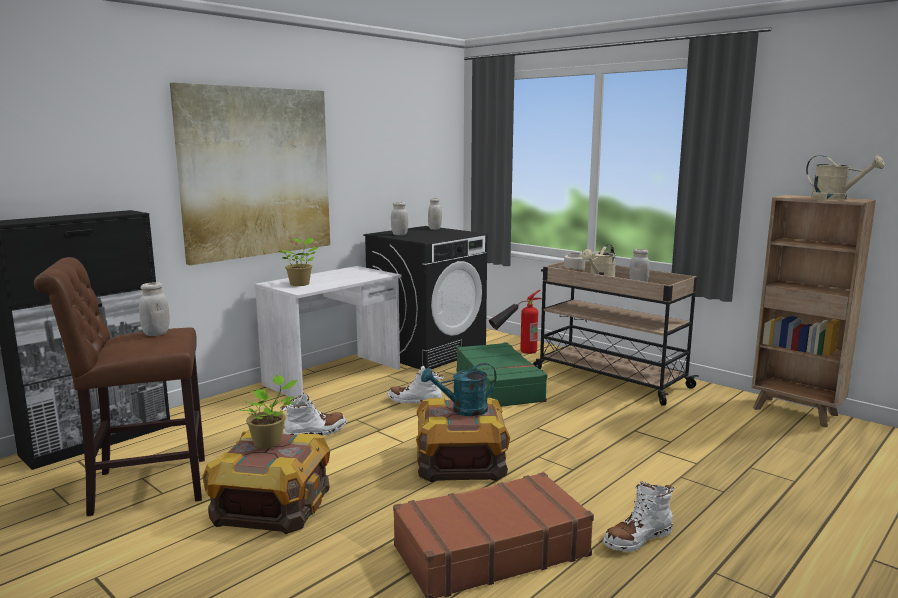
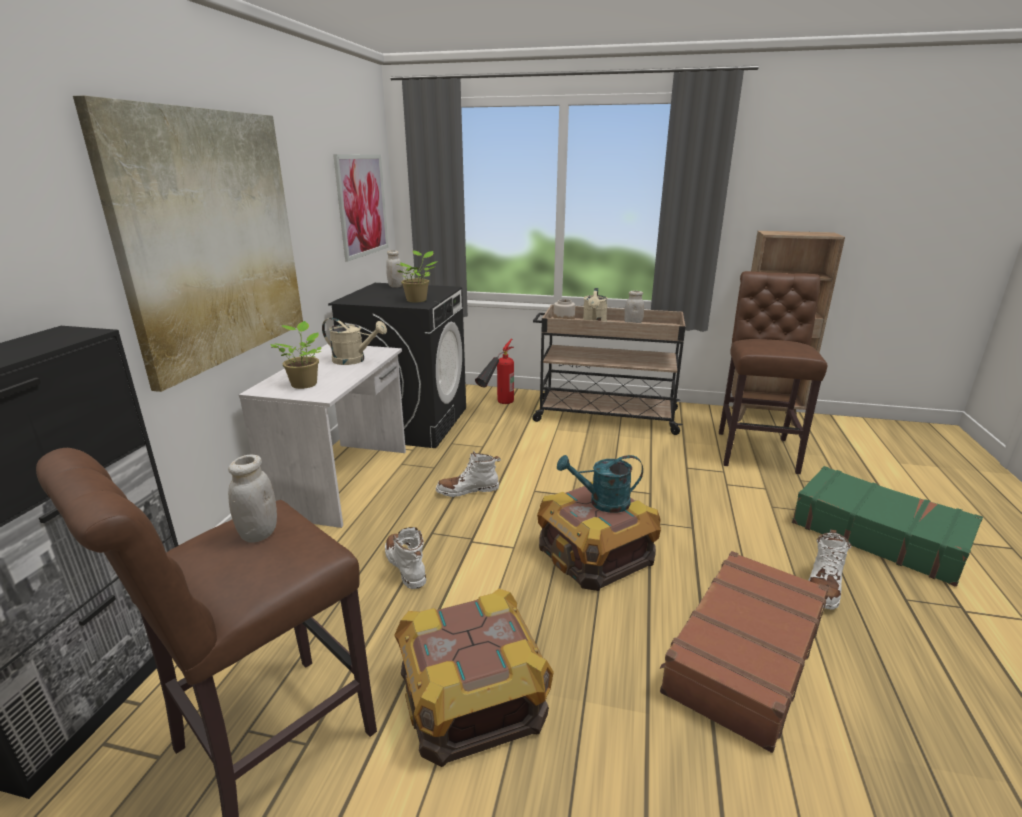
camera: 30 degrees left, 10 degrees up
(270, 442) = (464, 626): potted plant -> potted plant (417, 300)
(315, 432) = (406, 566): white boot -> white boot turned 60 degrees counterclockwise
(399, 234) = (374, 299): white jar -> none
(421, 160) = (362, 205): none -> picture
(463, 410) = (602, 502): turquoise watering can -> turquoise watering can turned 45 degrees clockwise
(499, 386) = (525, 448): green suitcase -> green suitcase (877, 535)
(736, 434) = (755, 450): none -> brown stool
(836, 198) = (809, 233): beige watering can -> beige watering can (354, 360)

